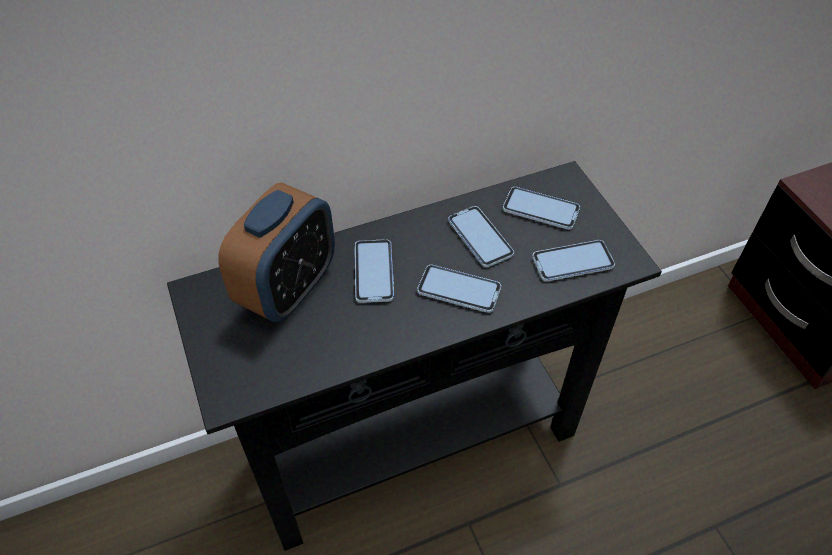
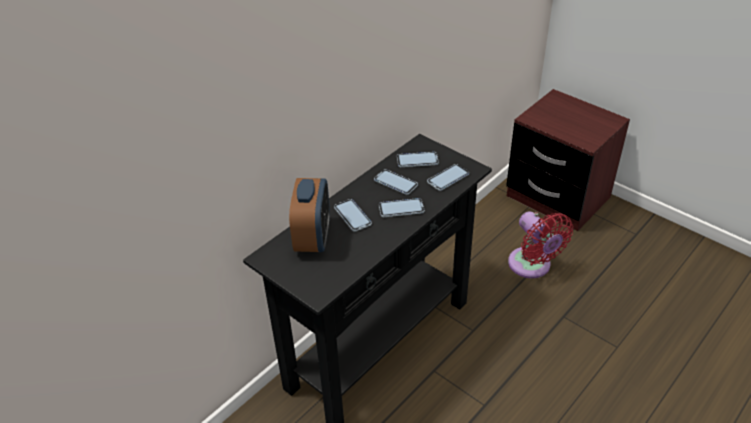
camera: 25 degrees left, 10 degrees down
(708, 418) = (532, 266): none -> red fan

